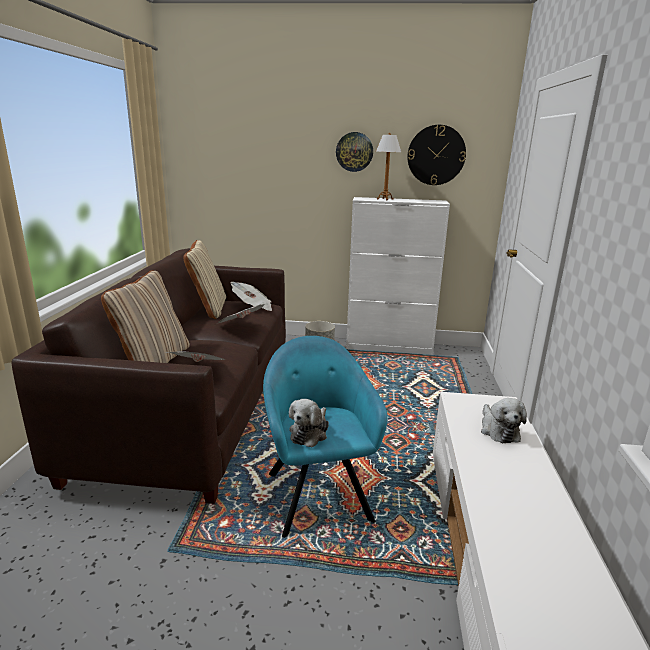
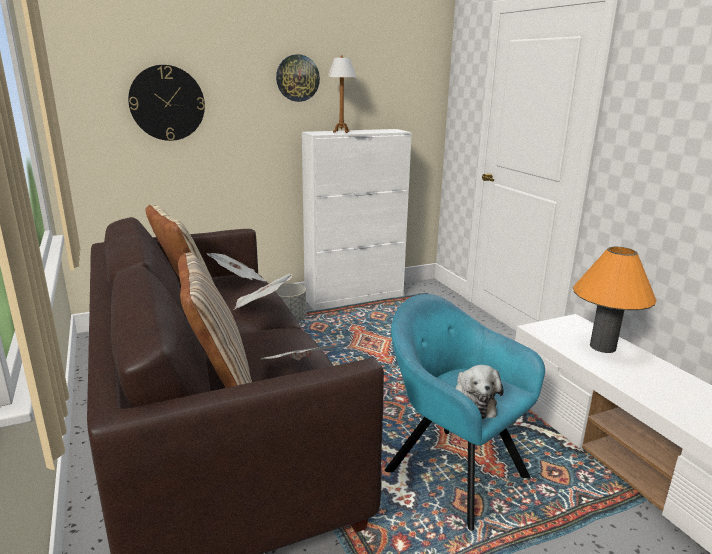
camera: 30 degrees left, 0 degrees up
(436, 155) = (383, 80): wall clock -> wall clock (167, 103)
(498, 430) = (602, 347): plush toy -> orange table lamp

